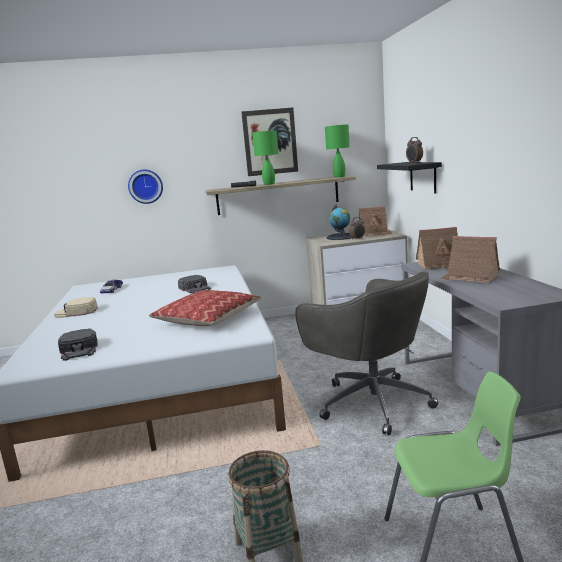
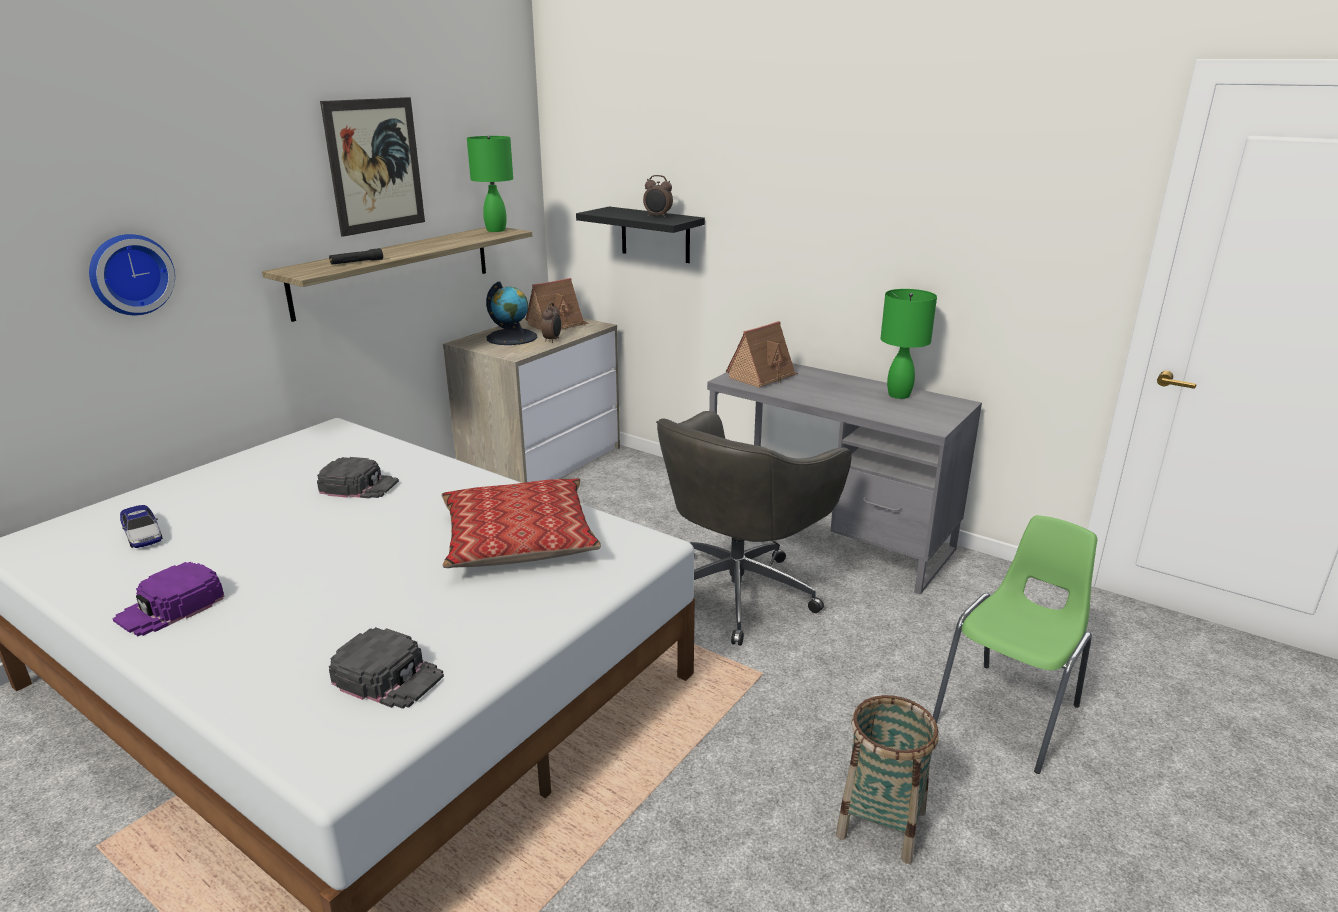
camera: 45 degrees left, 10 degrees up
(76, 312) = (171, 607): beige cap -> purple cap
(269, 184) = (396, 252): green table lamp -> green table lamp (899, 395)
(371, 401) = (739, 591): grey office chair -> grey office chair turned 120 degrees clockwise
(470, 277) = (832, 392): toy house -> none

